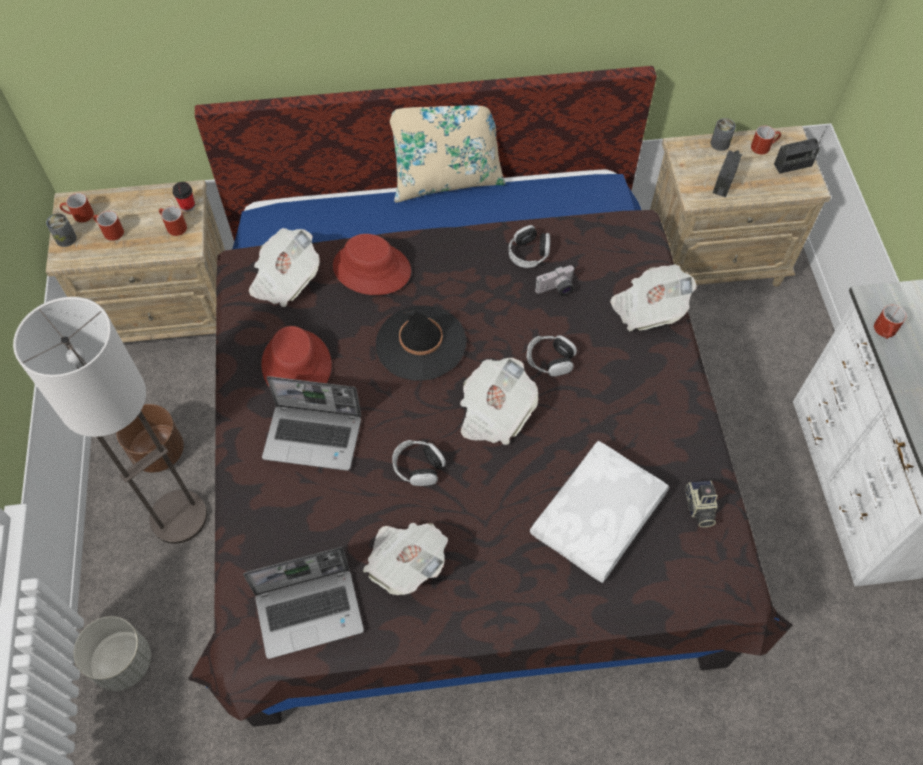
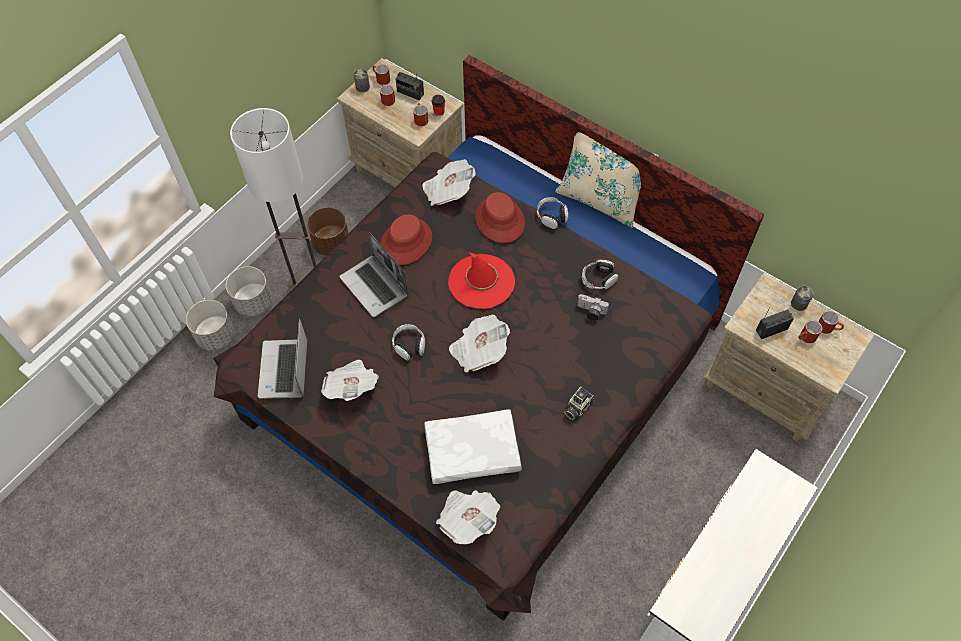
camera: 45 degrees right, 0 degrees up
(131, 587) = (253, 302): none -> grey planter
(310, 611) = (285, 370): laptop -> laptop turned 60 degrees clockwise
(420, 343) = (481, 281): black hat -> red hat
(550, 360) = (542, 348): headphones -> headphones (552, 216)
(648, 309) = (633, 366): newspaper -> newspaper (467, 519)
(699, 508) = (532, 496): camera -> camera (577, 407)
(793, 165) = (834, 354): radio -> radio (410, 93)
(885, 332) = (743, 492): red mug -> red mug (806, 338)

